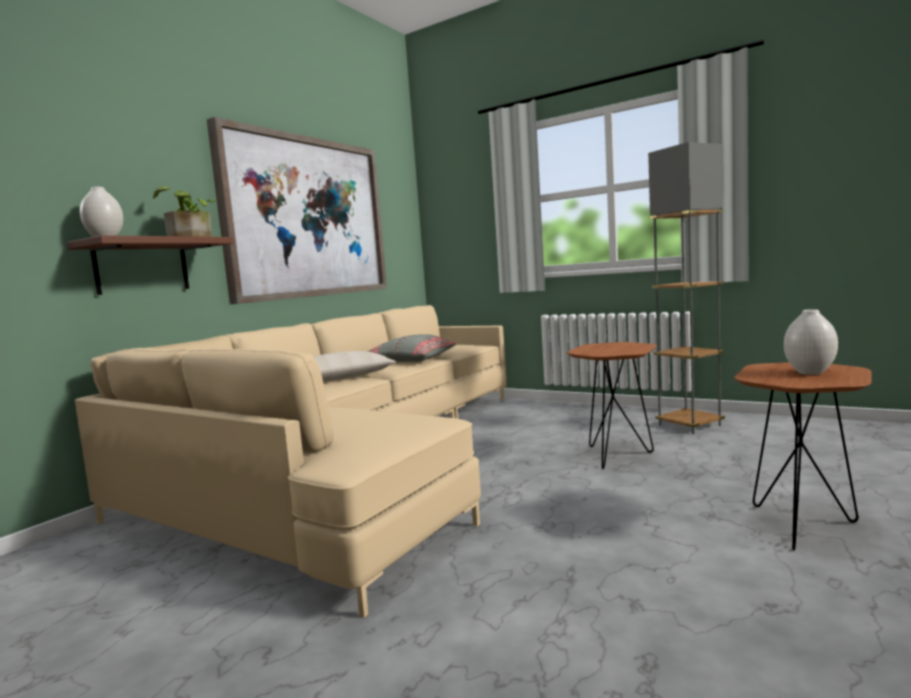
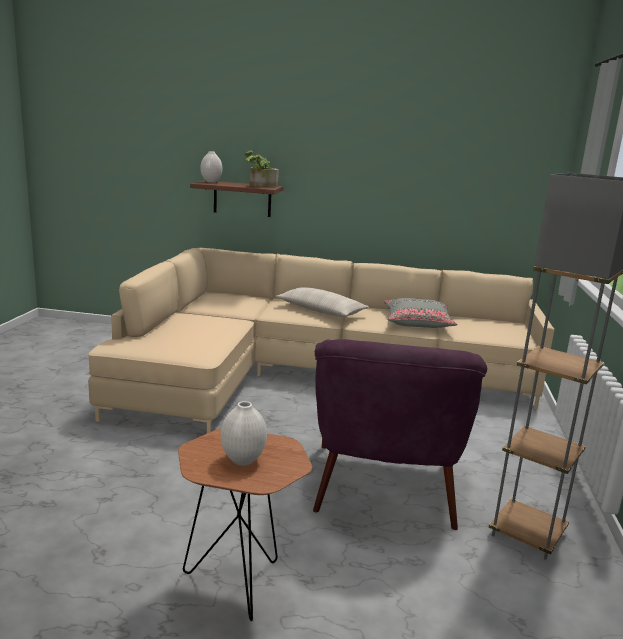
camera: 65 degrees right, 10 degrees up
(307, 218) = (390, 172): picture -> none
(615, 454) = (385, 484): brown side table -> purple armchair

